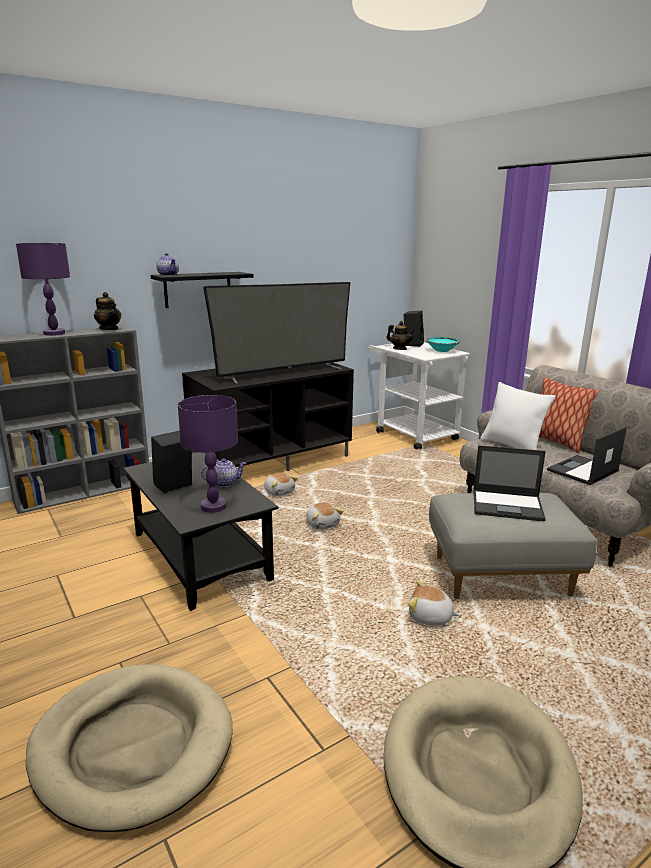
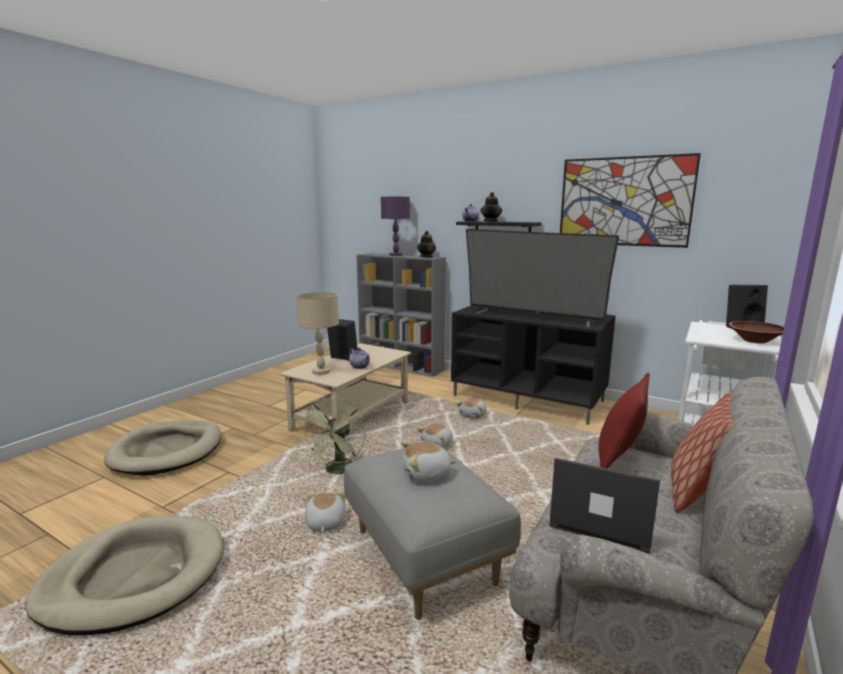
camera: 65 degrees right, 5 degrees down
(199, 556) = (352, 416): black coffee table -> beige coffee table
(213, 507) = (321, 372): purple table lamp -> beige table lamp
(309, 248) = (624, 201): none -> picture
(333, 591) = (338, 471): none -> green fan
(399, 349) = (704, 327): teapot -> teapot (491, 221)
(442, 350) = (755, 341): turquoise bowl -> brown bowl
(508, 505) = (427, 475): laptop -> plush toy
(512, 446) = (618, 460): white pillow -> red pillow

